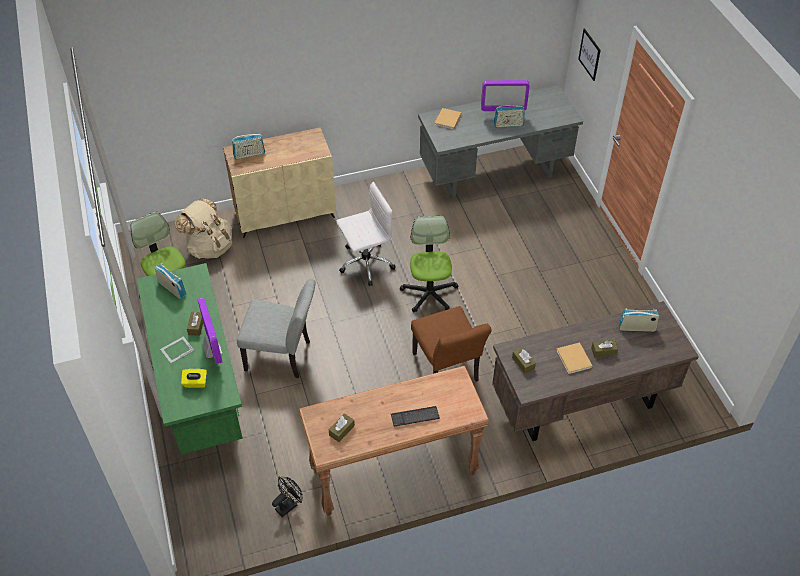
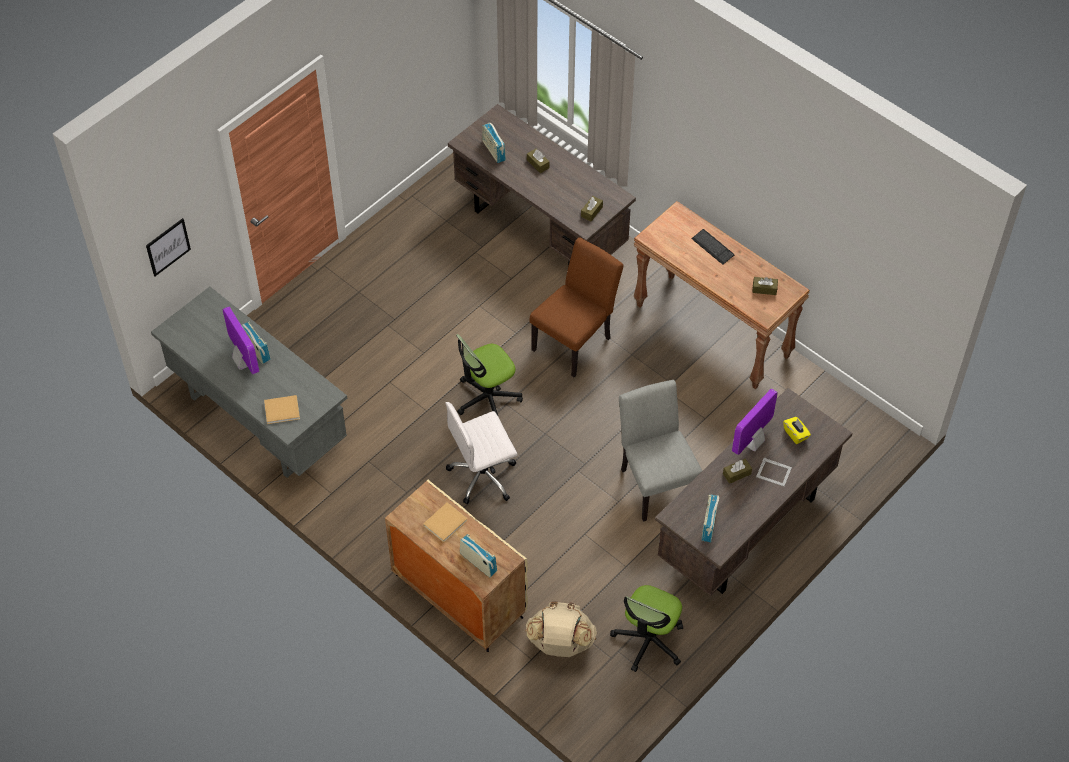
camera: 120 degrees left, 5 degrees up
(199, 390) = (745, 529): green desk -> brown desk
(289, 505) = (801, 389): black fan -> none
(365, 263) = (483, 475): white office chair -> white office chair turned 60 degrees counterclockwise
(574, 360) = (562, 179): beige book -> beige book (446, 522)

